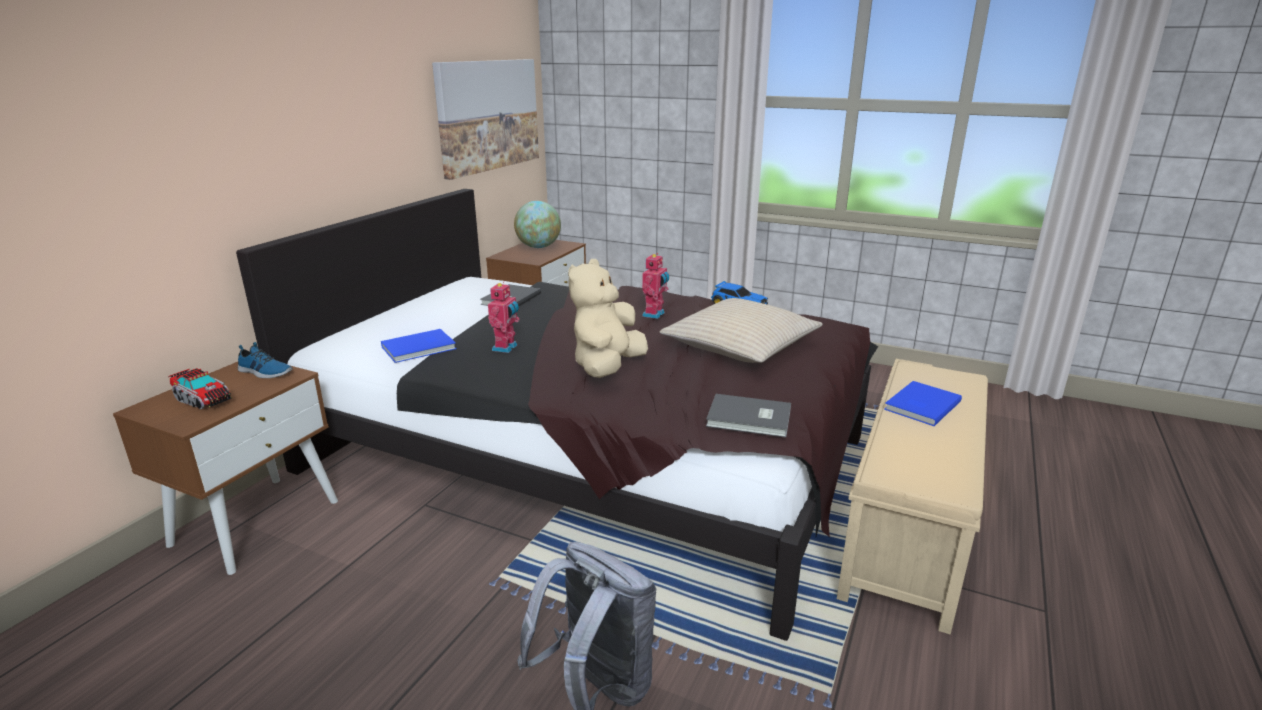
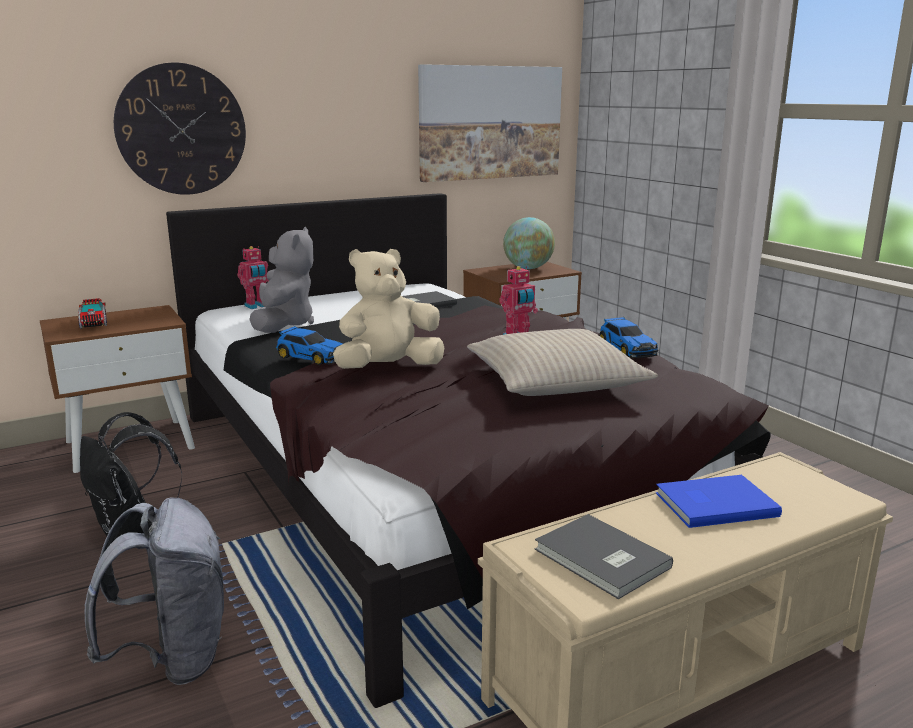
camera: 35 degrees right, 5 degrees down
(233, 152) = (181, 130): none -> wall clock
(264, 372) = (156, 316): shoe -> none
(390, 603) = (131, 530): none -> black backpack
(420, 348) = (283, 324): blue book -> grey plush toy
(506, 348) = (345, 338): toy robot -> toy robot (257, 306)
(521, 374) = (311, 357): none -> toy car
(750, 419) = (428, 440): grey book -> grey book (601, 560)

